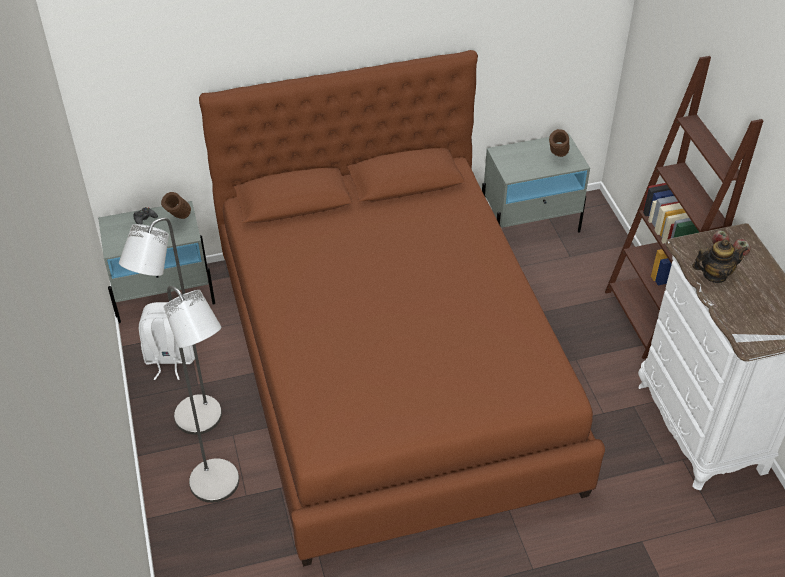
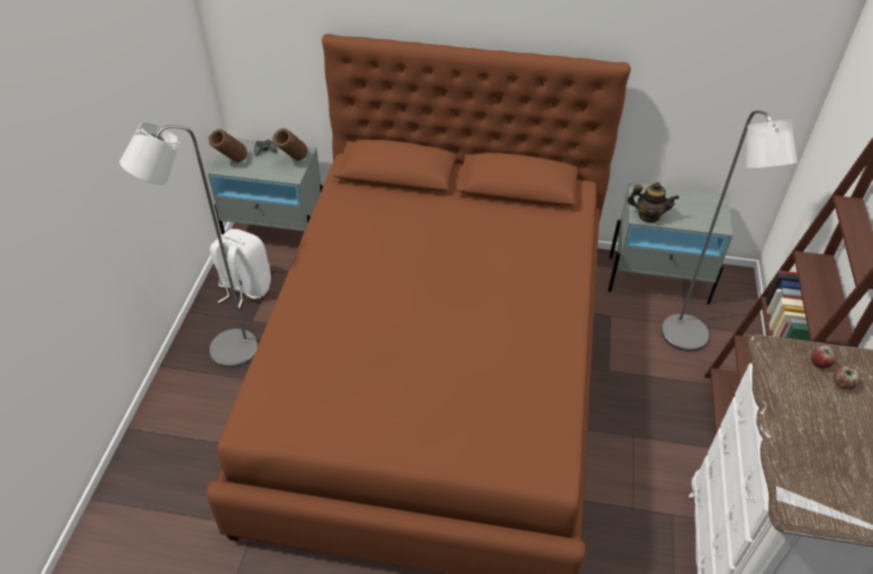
camera: 25 degrees right, 0 degrees up
(219, 488) = (207, 426): grey floor lamp -> grey floor lamp (688, 341)
(557, 158) = (700, 214): brown vase -> brown vase (232, 162)
(714, 275) = (792, 399): teapot -> teapot (648, 216)

